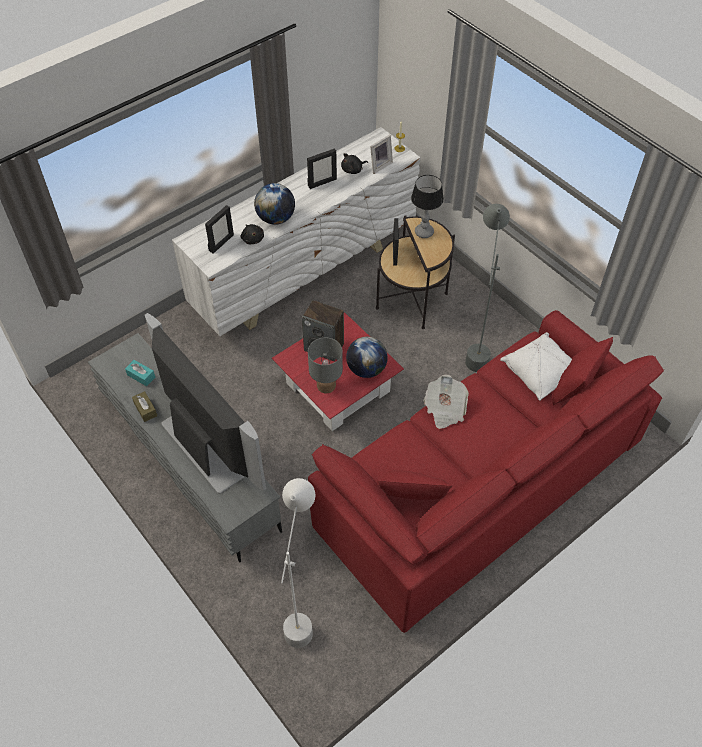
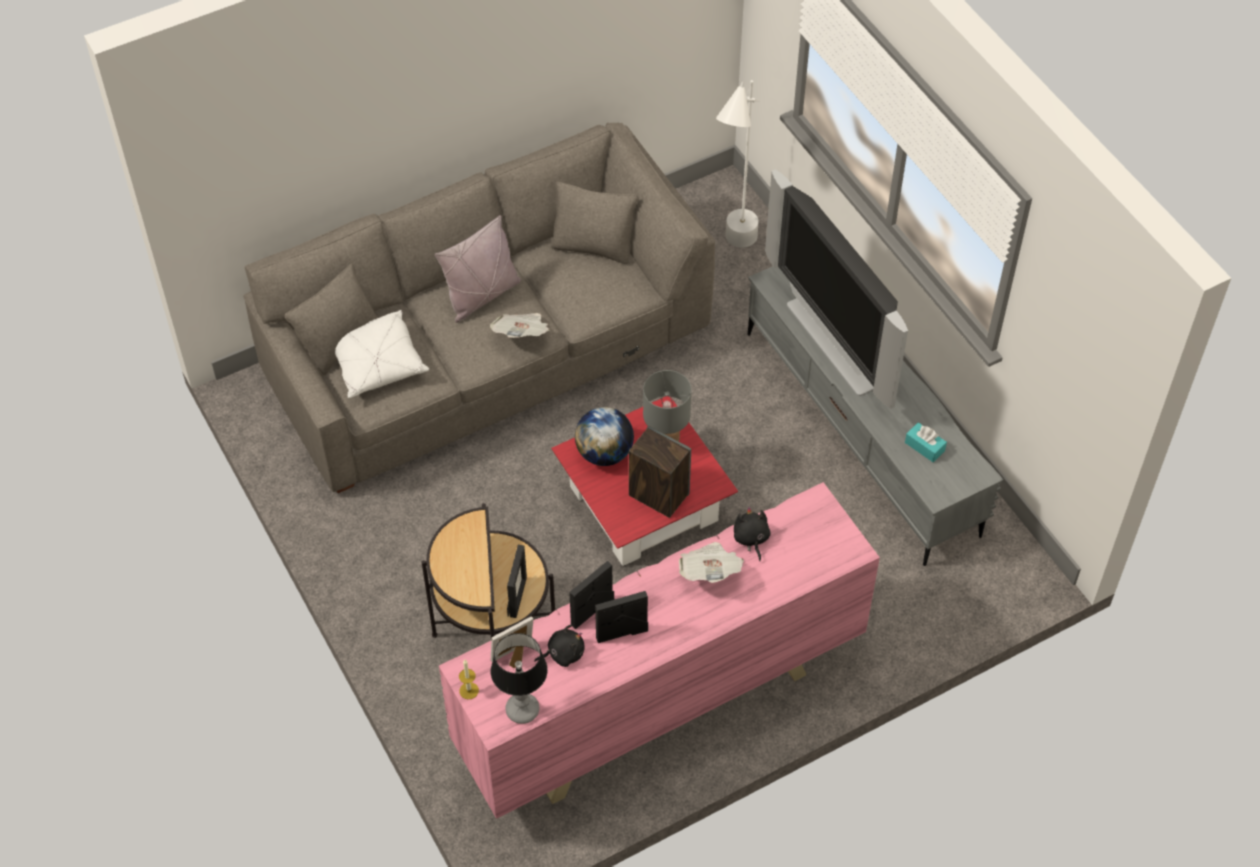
camera: 170 degrees left, 0 degrees up
(145, 409) = (916, 400): brown tissue box -> none
(221, 243) = (801, 538): picture frame -> picture frame (592, 612)
(276, 218) = (709, 572): globe -> newspaper
(305, 275) = (660, 707): white cabinet -> pink cabinet
(424, 232) = (468, 574): table lamp -> table lamp (522, 710)
(476, 346) = (420, 536): grey floor lamp -> none
(477, 484) = (489, 352): red sofa -> grey sofa
(485, 437) = (482, 296): none -> purple pillow

